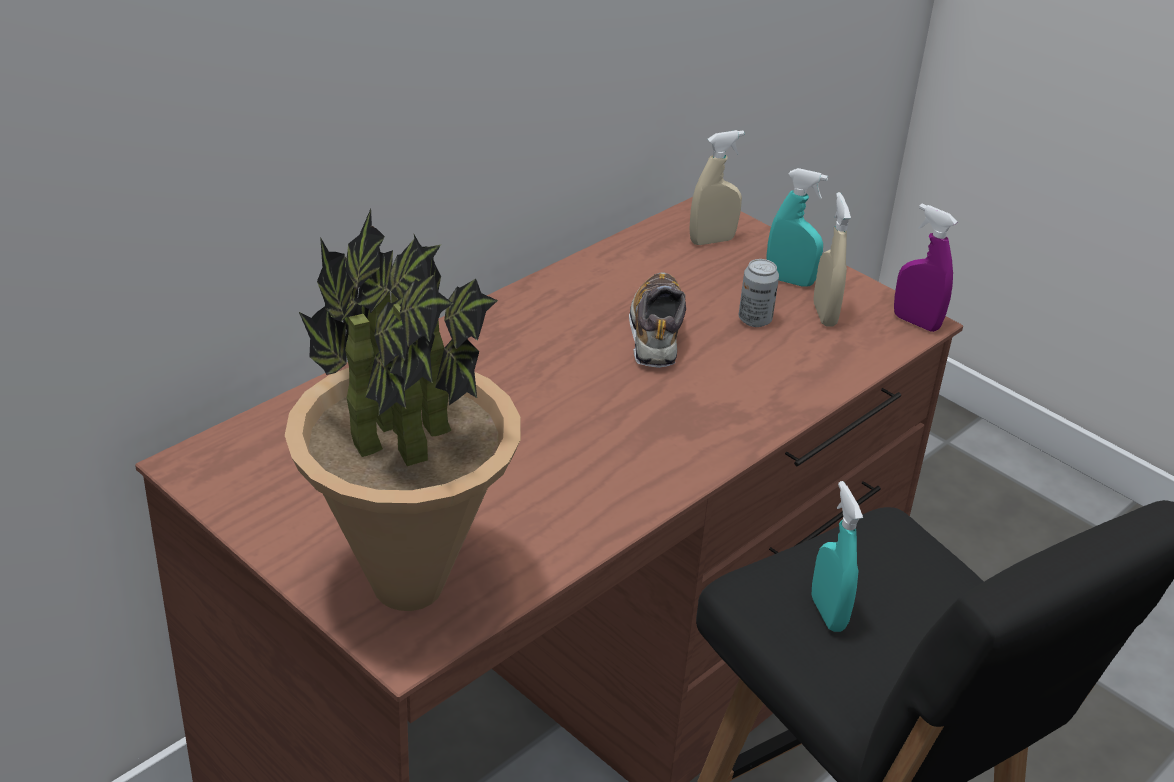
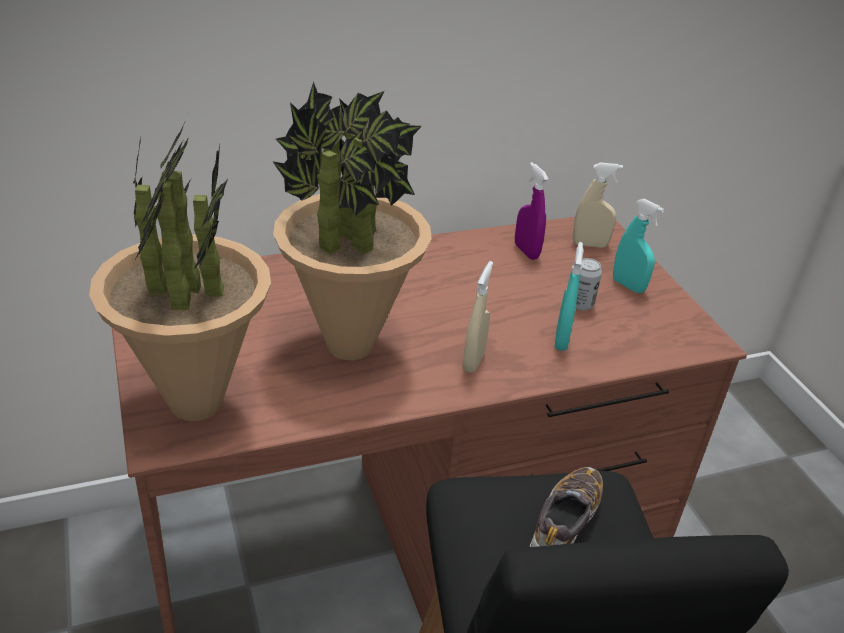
camera: 25 degrees right, 0 degrees up
(531, 454) = (349, 345): none -> potted plant
(656, 333) = (500, 293): shoe -> shoe (564, 525)
(824, 314) = (637, 315): beige spray bottle -> beige spray bottle (473, 361)
(828, 613) = (506, 533): turquoise spray bottle -> turquoise spray bottle (561, 340)
(916, 322) = (708, 341): purple spray bottle -> purple spray bottle (526, 251)

